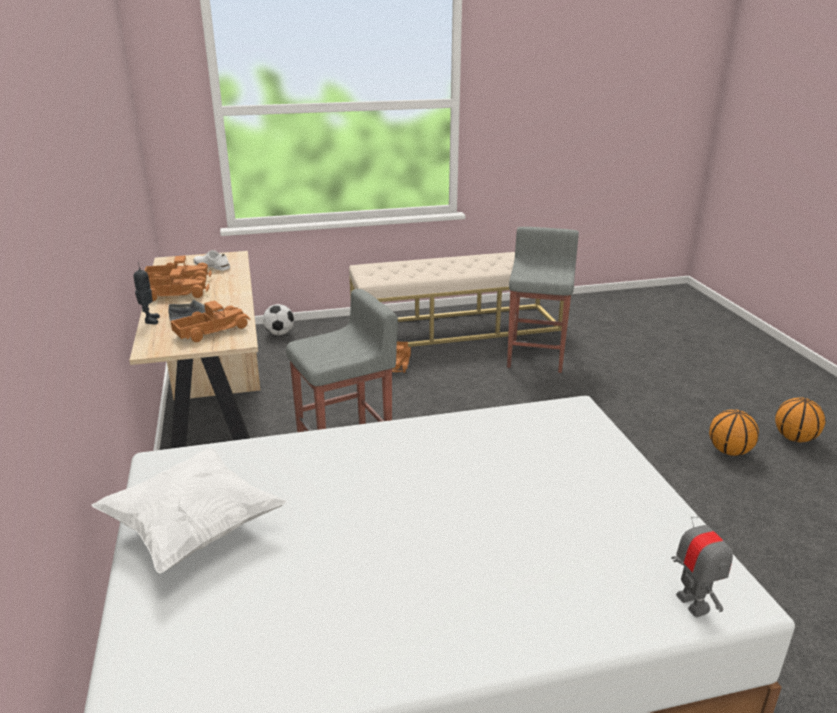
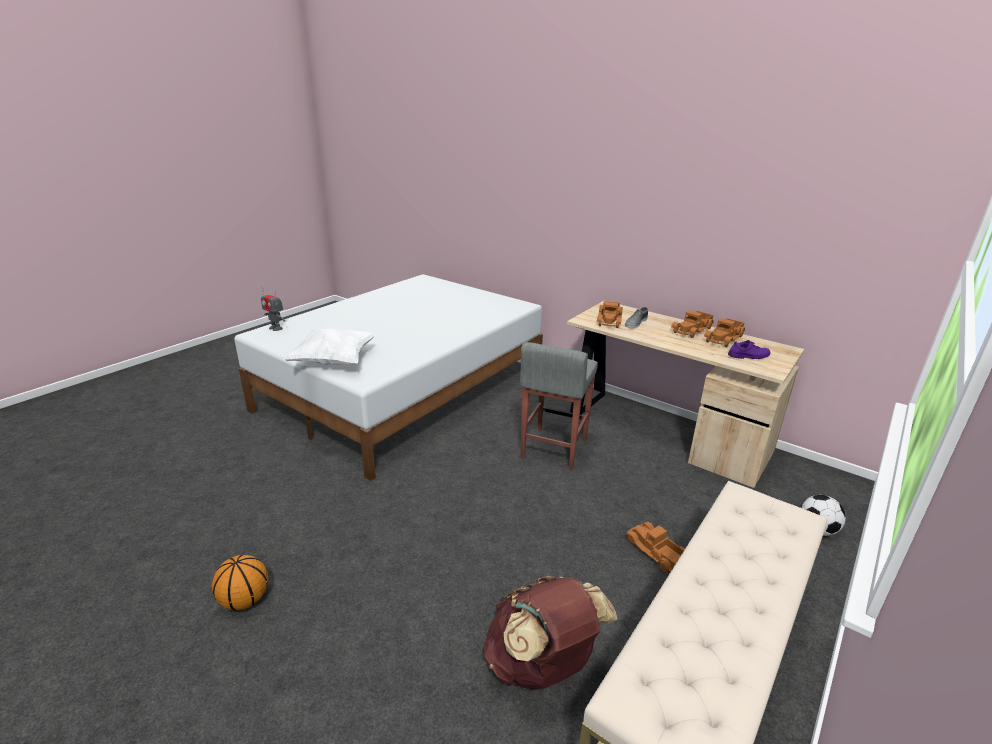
camera: 140 degrees right, 0 degrees up
(150, 320) = (653, 314): toy robot -> none
(193, 529) = (473, 298): white pillow -> white pillow (334, 361)
(212, 266) = (749, 356): white shoe -> purple shoe
(536, 356) = (541, 665): grey stool -> brown backpack
(795, 438) = (154, 669): basketball -> none

